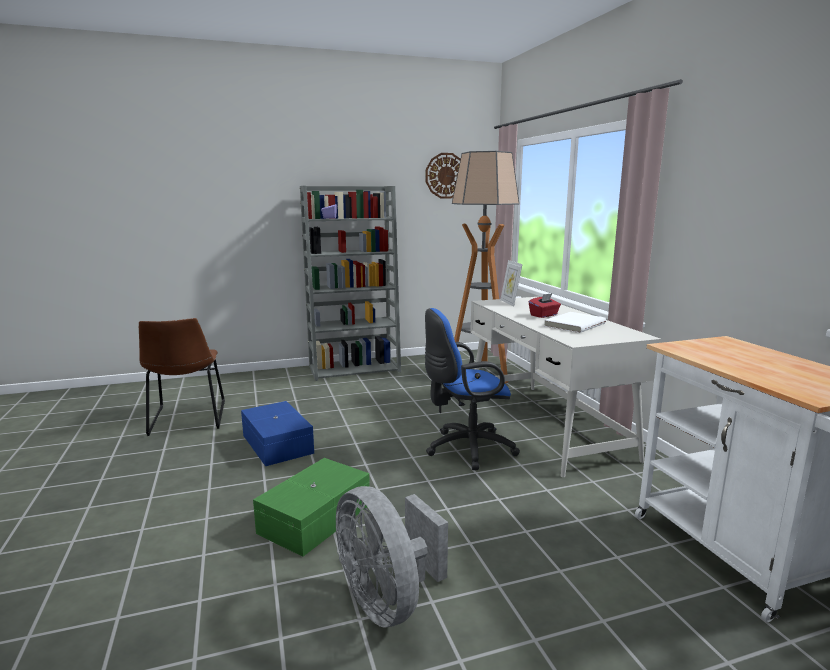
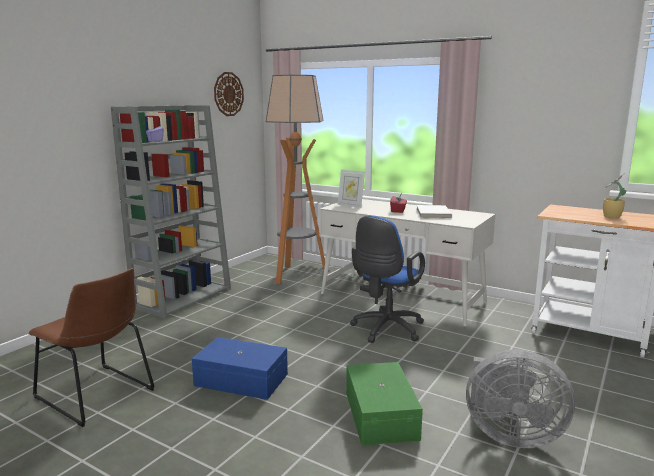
camera: 40 degrees left, 0 degrees up
(767, 368) = (611, 217): none -> potted plant

